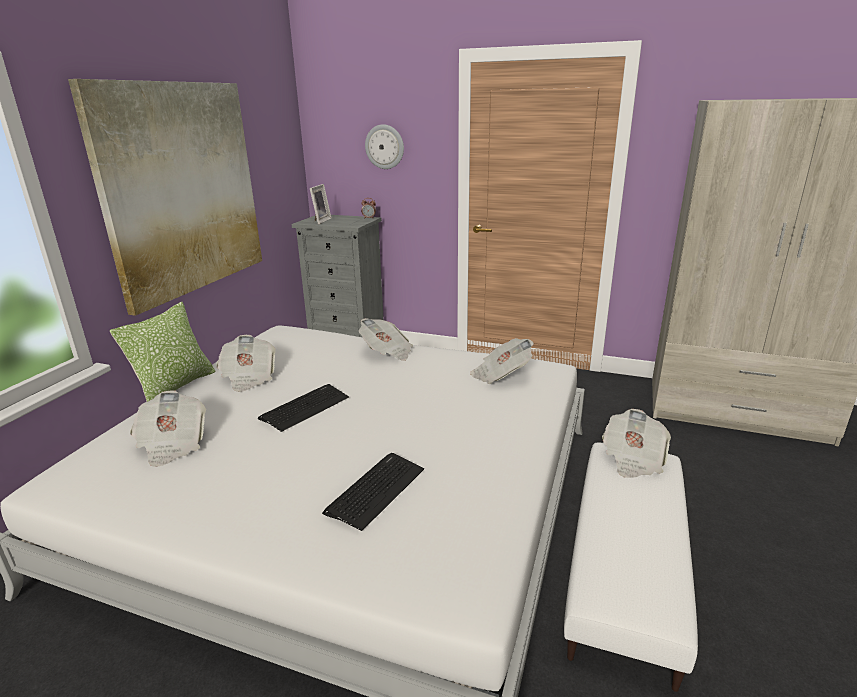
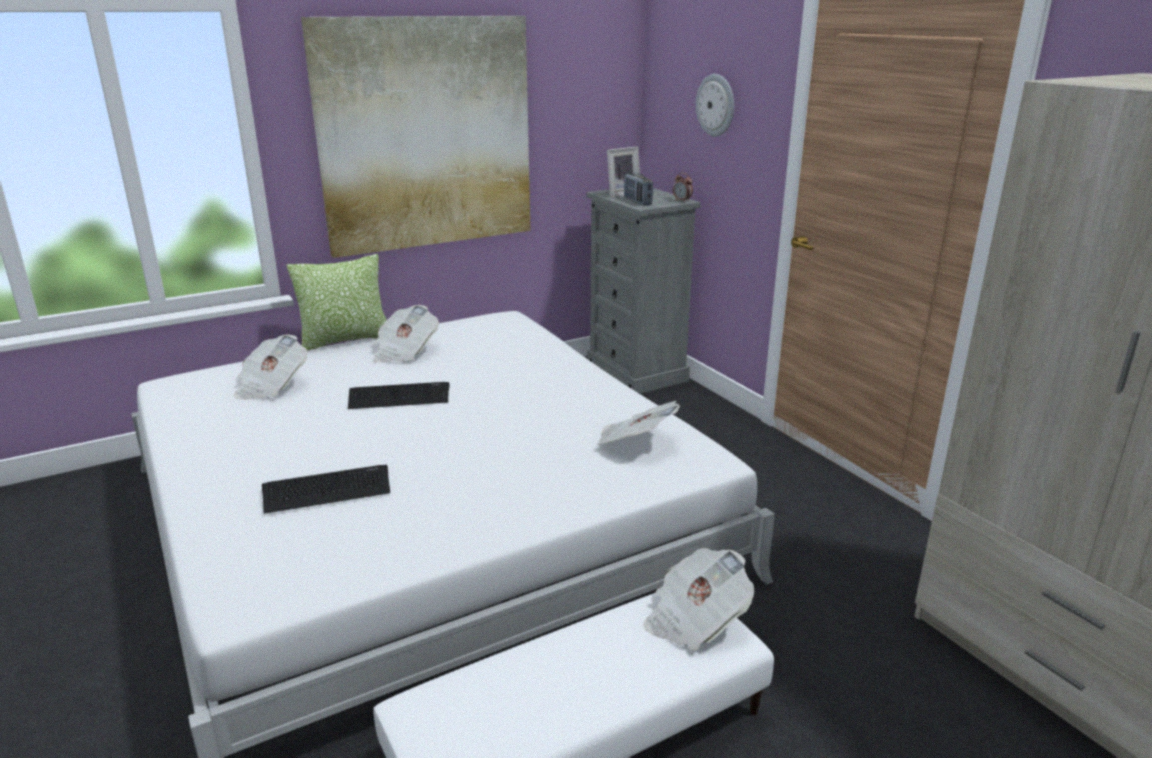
camera: 40 degrees right, 0 degrees up
(343, 223) = (637, 202): none -> radio
(387, 352) = (565, 373): newspaper -> none

